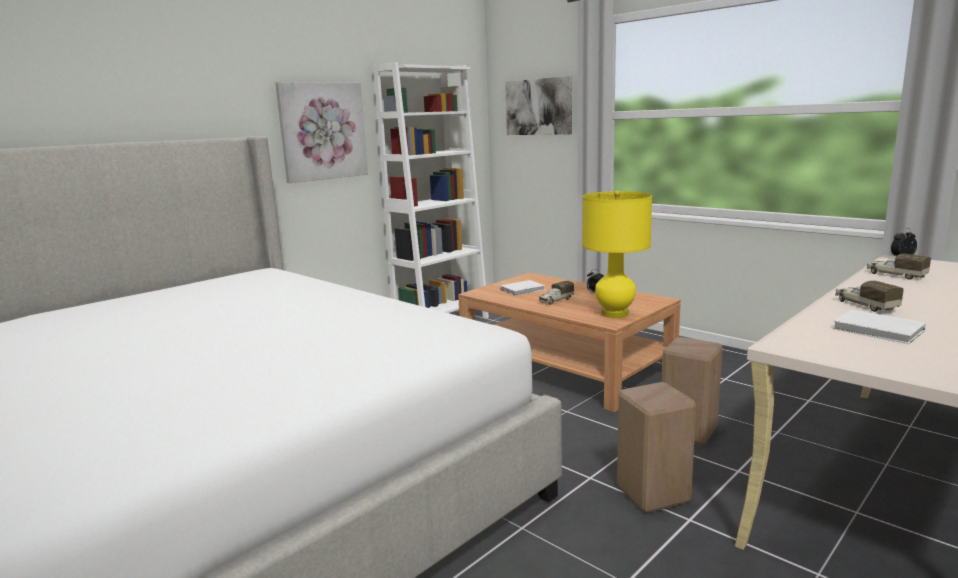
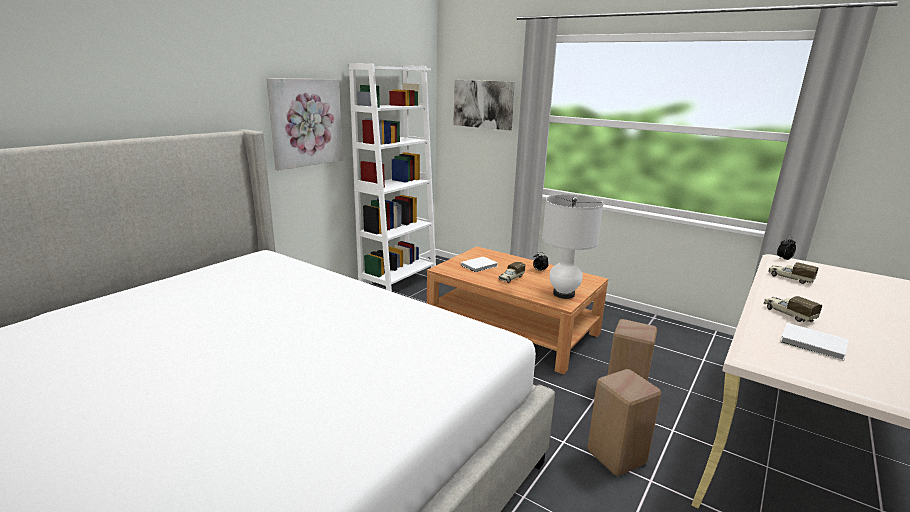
camera: 10 degrees left, 5 degrees up
(614, 314) = (563, 294): yellow table lamp -> white table lamp

